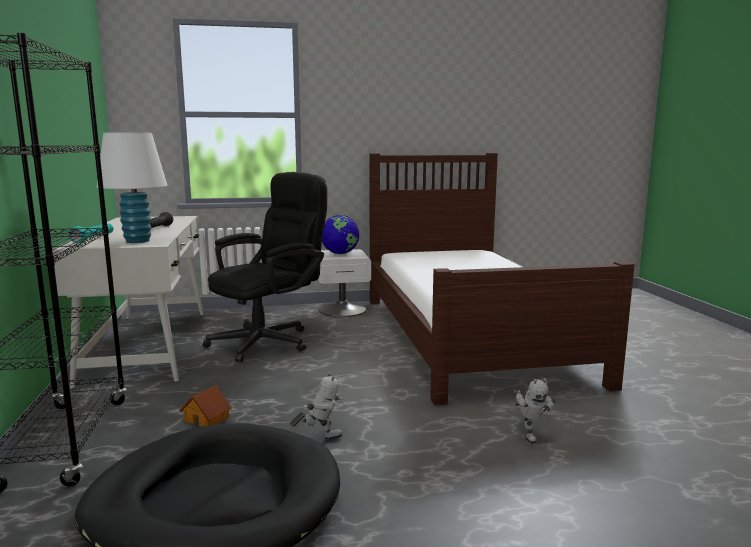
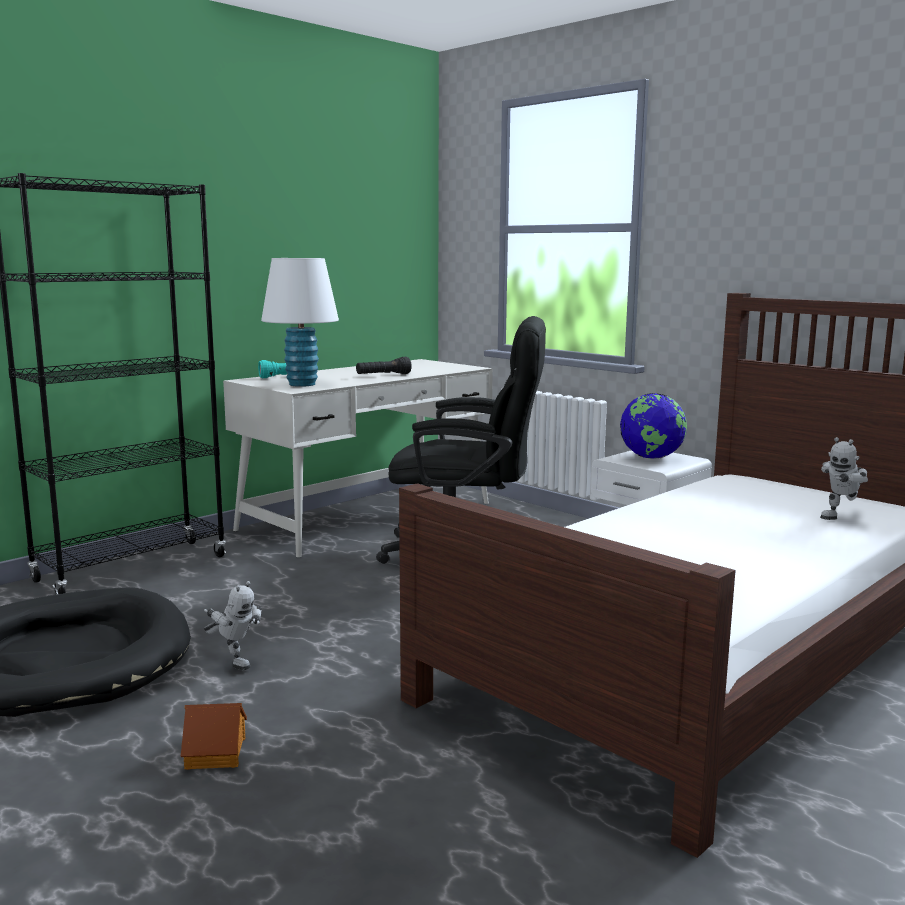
camera: 55 degrees right, 0 degrees up
(207, 419) = (226, 598): toy house -> toy house (217, 752)
(529, 435) = (382, 797): toy robot -> toy robot (841, 518)

